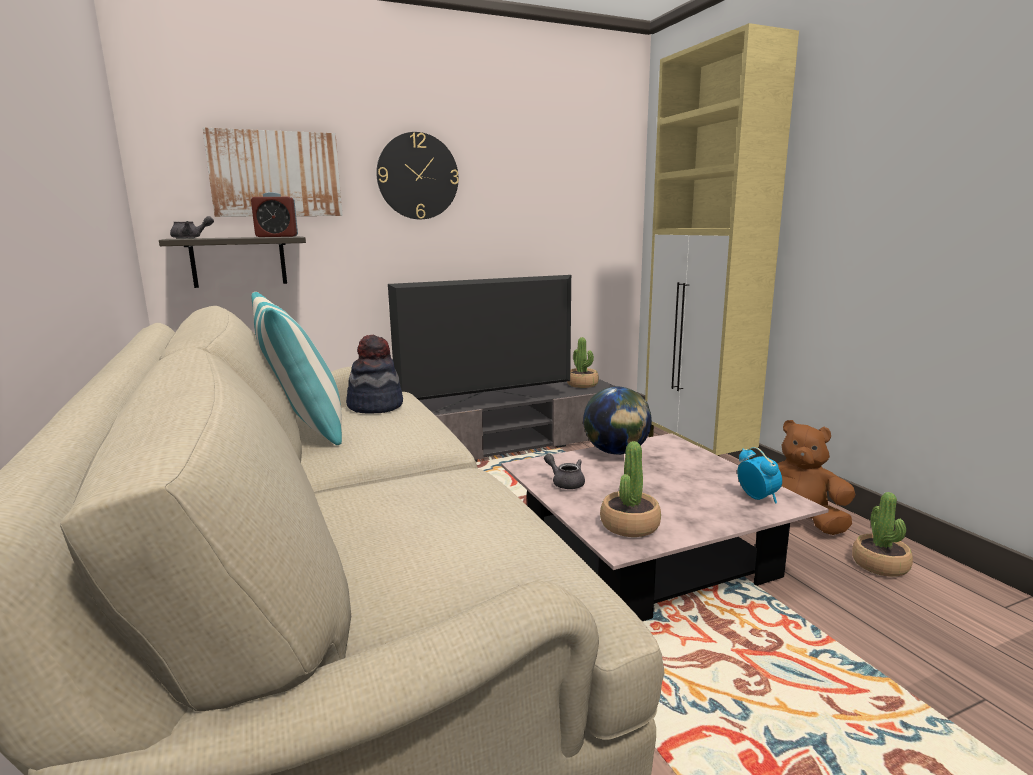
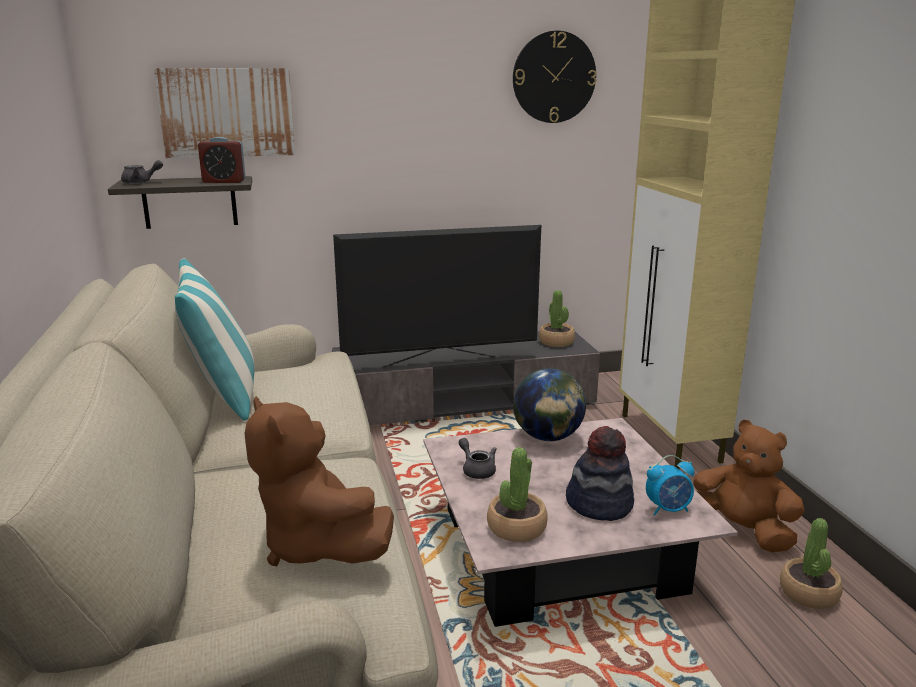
camera: 10 degrees right, 5 degrees up
(375, 406) = (299, 373): hat -> hat (599, 504)
(417, 176) = (378, 110): wall clock -> wall clock (554, 77)
(477, 541) = (317, 546): none -> brown plush toy
(757, 497) = (668, 509): alarm clock -> alarm clock turned 90 degrees clockwise

